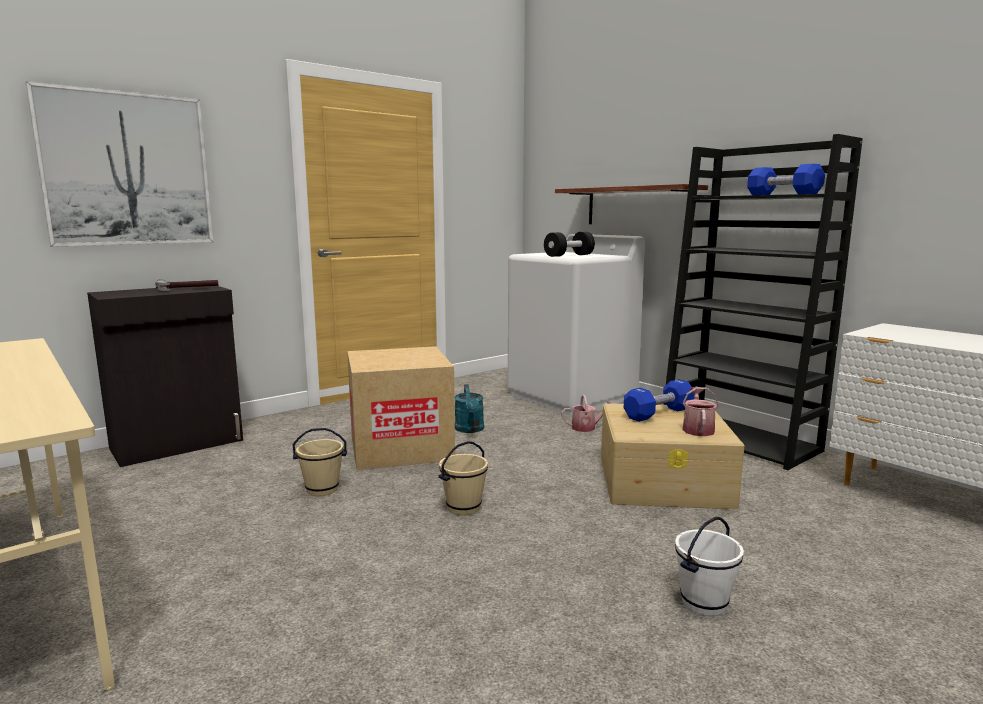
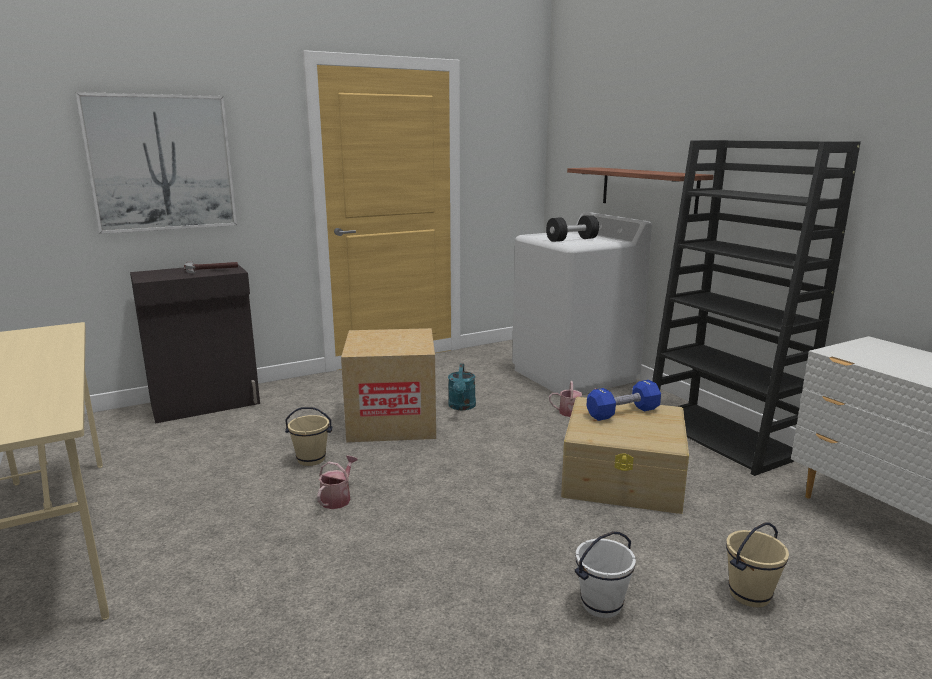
camera: 10 degrees right, 5 degrees up
(463, 507) = (425, 488): beige bucket -> beige bucket (749, 594)
(697, 429) = (651, 433): watering can -> watering can (338, 498)
(783, 194) = (775, 196): blue dumbbell -> none

